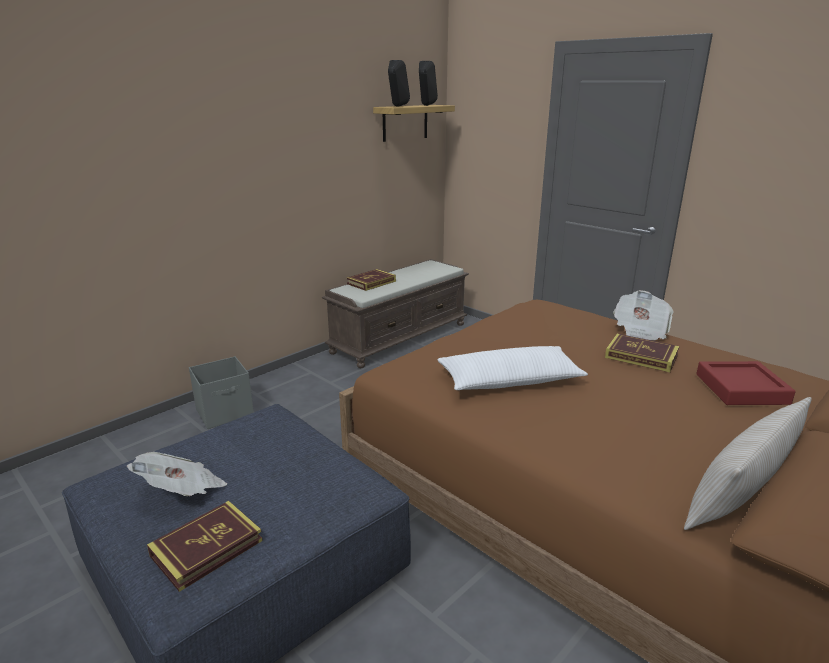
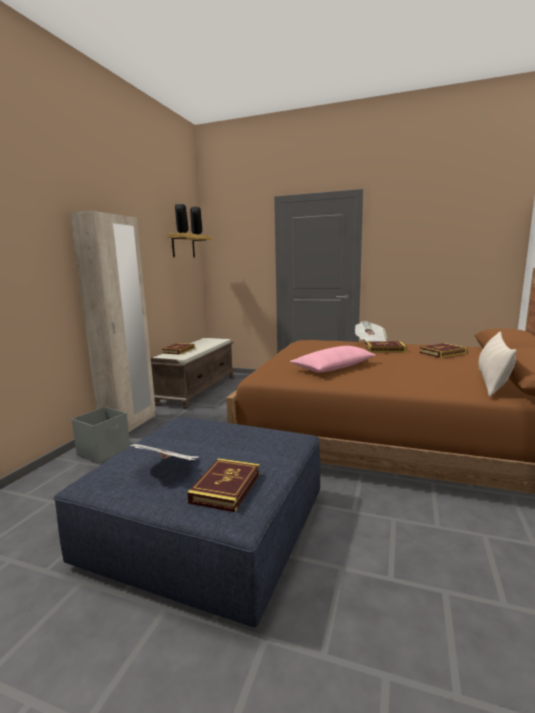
camera: 25 degrees left, 10 degrees down
(279, 378) = (129, 425): none -> beige wardrobe
(510, 380) = (334, 367): white pillow -> pink pillow
(741, 389) = (442, 353): red tray -> book

